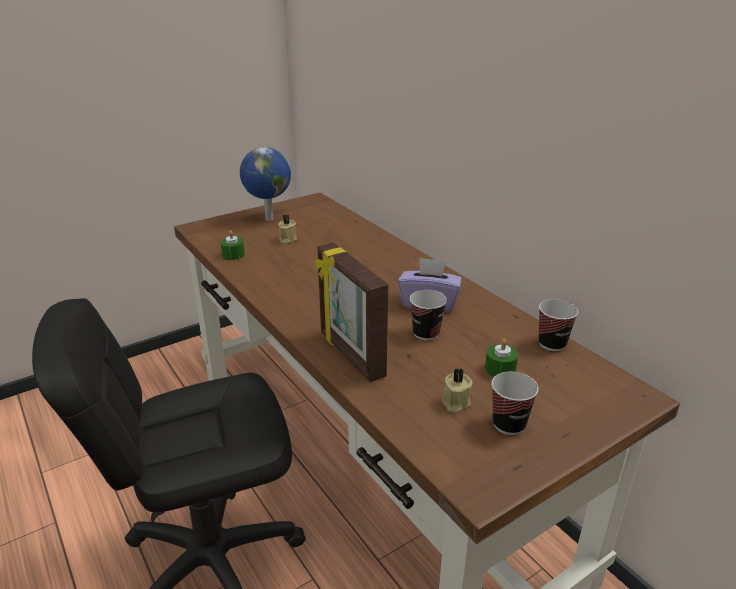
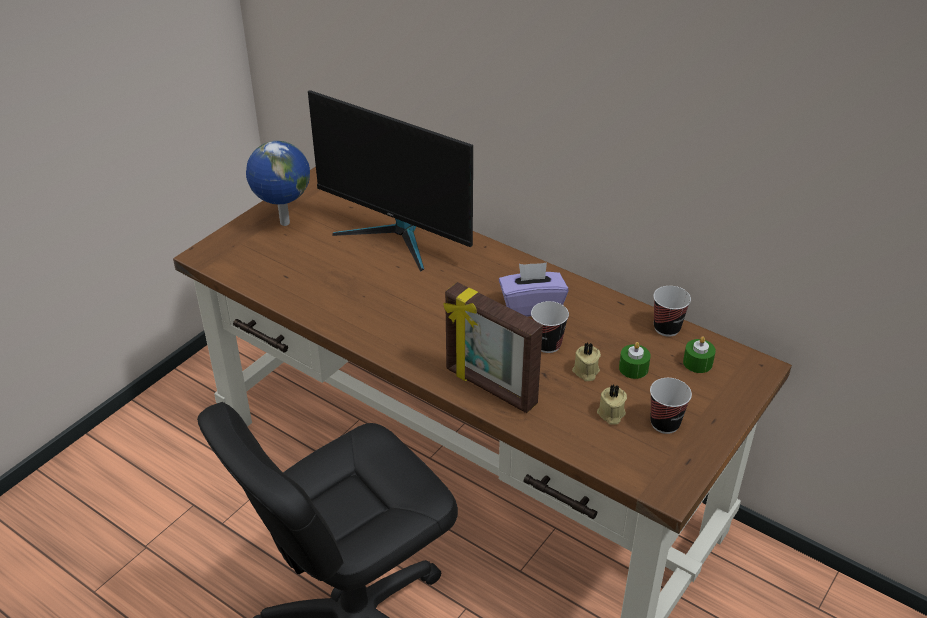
camera: 20 degrees left, 10 degrees up
(233, 254) = (281, 287): green candle -> green candle (697, 363)
(287, 239) = (327, 251): beige candle -> beige candle (585, 372)
(347, 239) = (396, 236): none -> monitor

